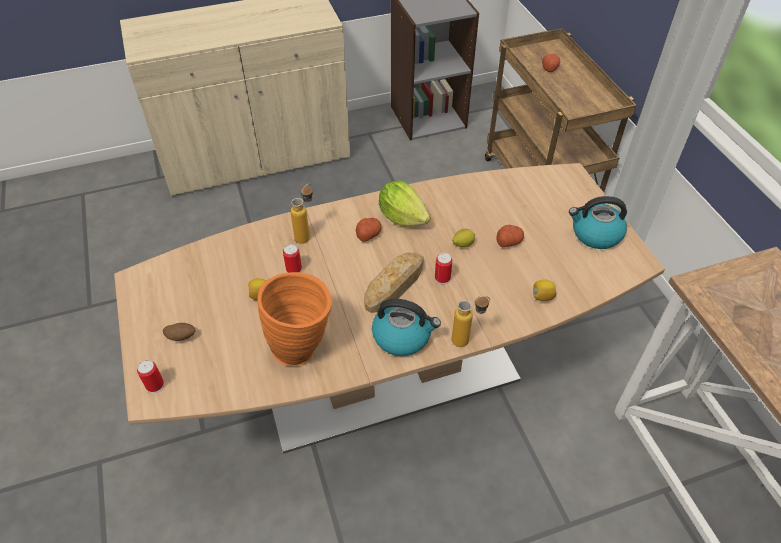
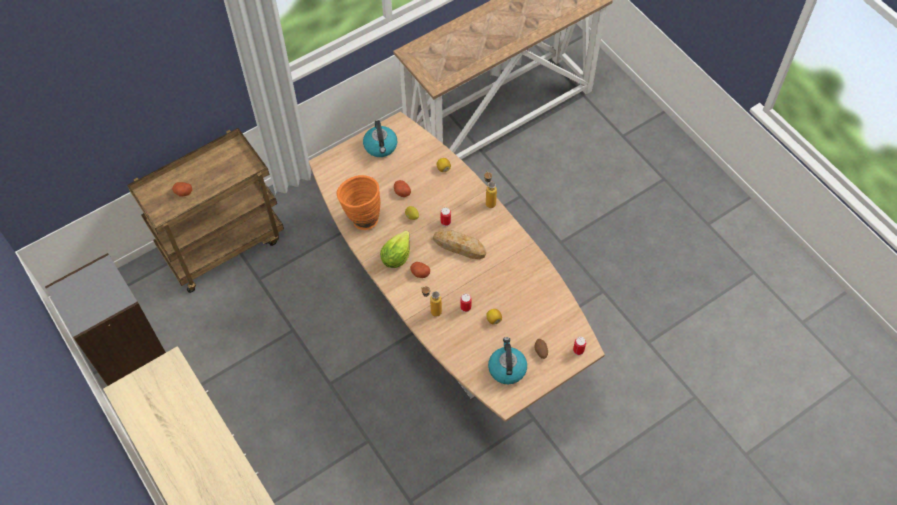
camera: 105 degrees left, 10 degrees up
(303, 346) = (523, 282): orange vase -> orange vase (361, 217)
(402, 336) = (497, 233): kettle -> kettle (507, 368)

